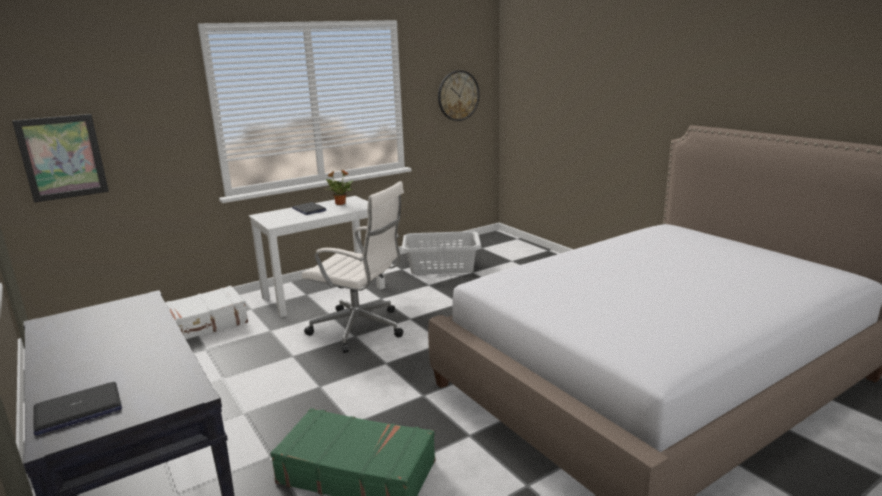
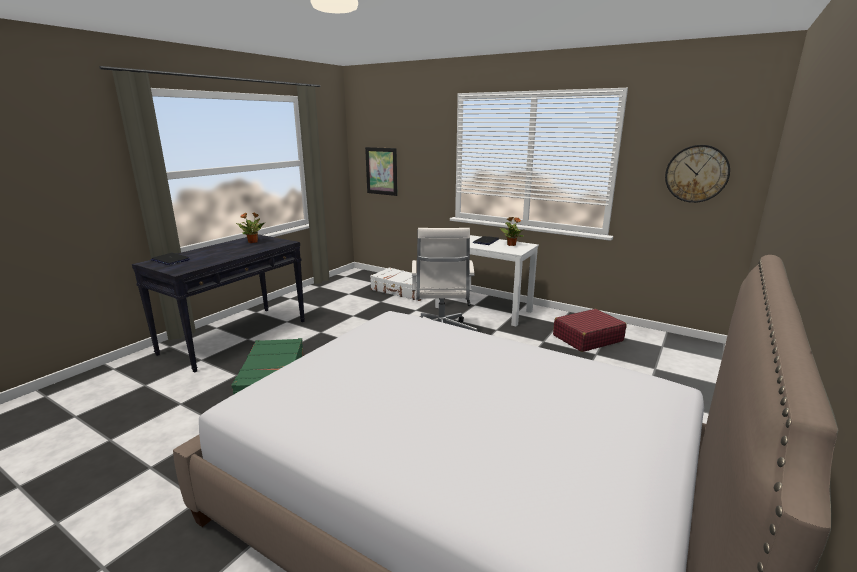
camera: 65 degrees right, 0 degrees up
(85, 325) = (253, 242): none -> potted plant
(442, 267) = (587, 338): grey laundry basket -> red suitcase

